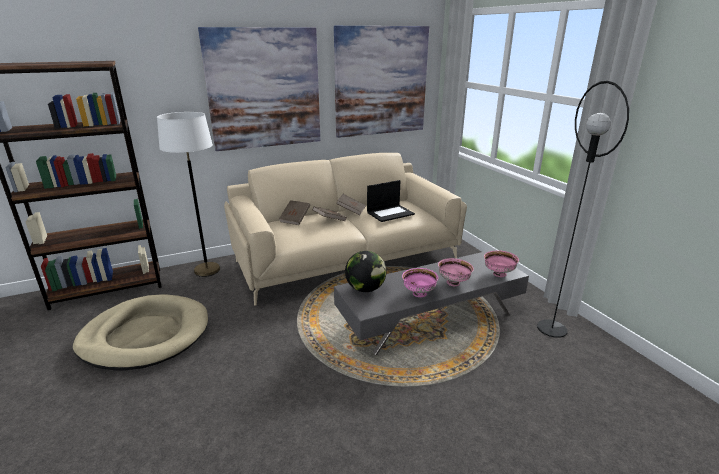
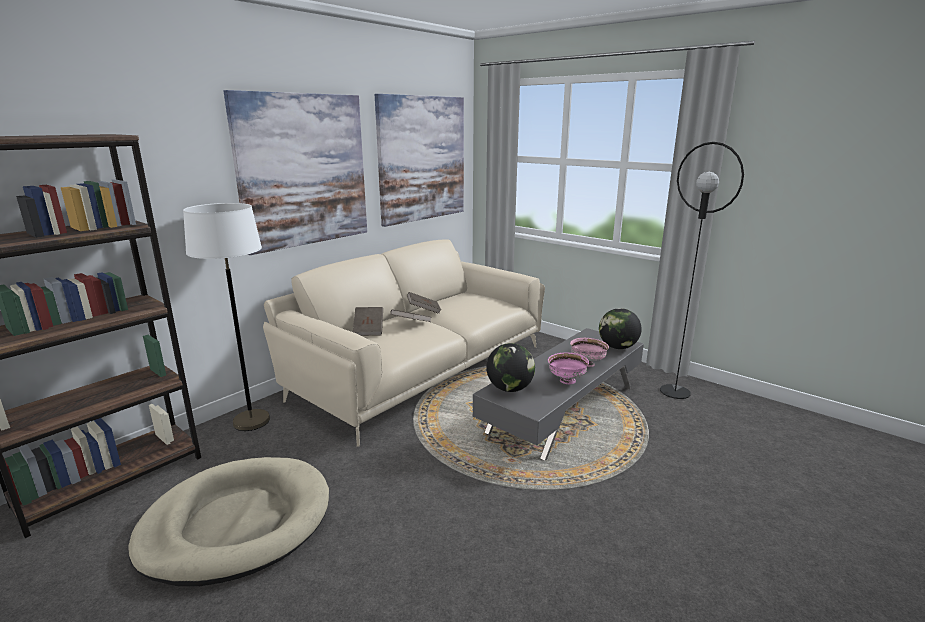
camera: 25 degrees left, 5 degrees down
(390, 213) = (470, 306): laptop -> none
(498, 274) = (617, 347): pink bowl -> globe

